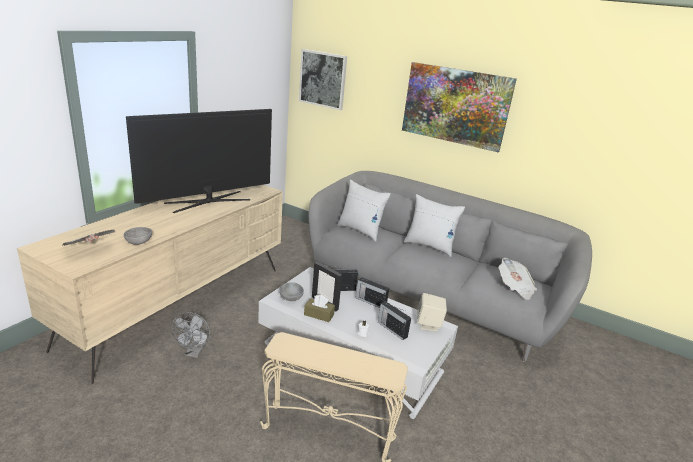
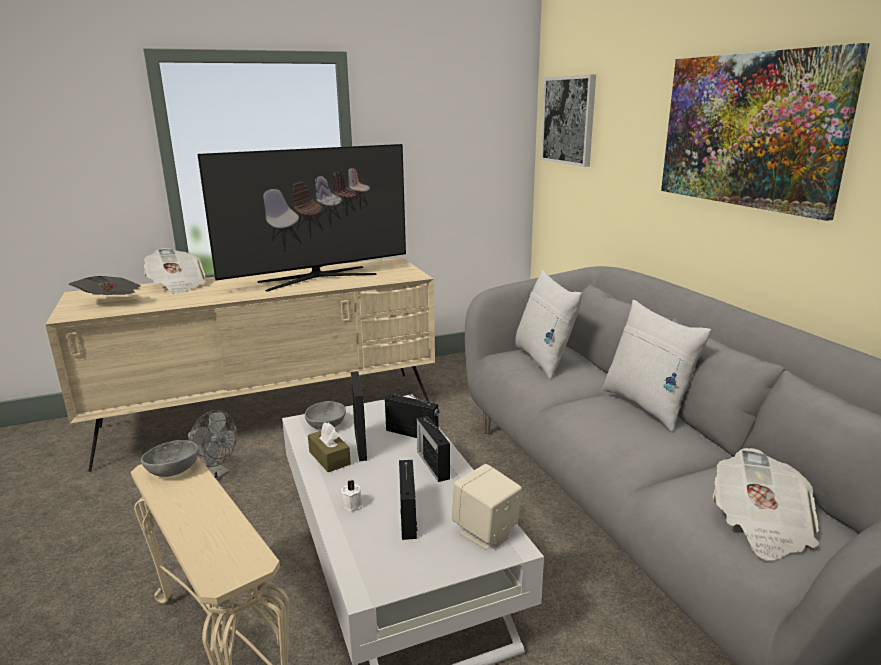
camera: 40 degrees right, 5 degrees down
(114, 225) = (177, 286): none -> newspaper
(138, 242) = (165, 304): grey bowl -> grey bowl (172, 470)
(194, 352) = (215, 474): grey fan -> grey fan turned 105 degrees counterclockwise
(209, 201) = (317, 278): television -> television turned 150 degrees clockwise

